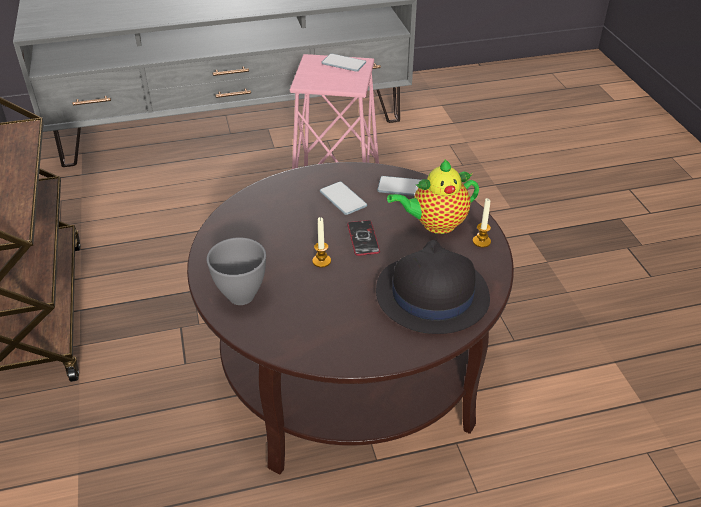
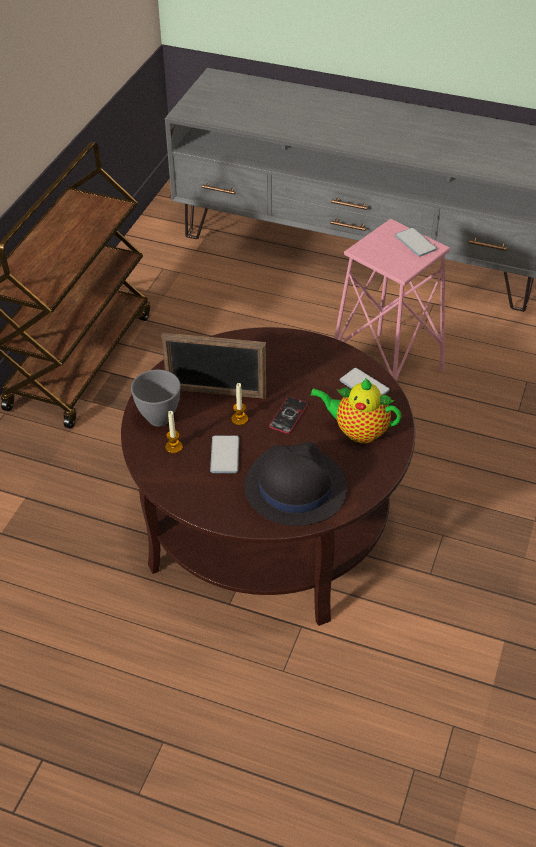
camera: 35 degrees right, 5 degrees up
(276, 249) = (216, 393): none -> picture frame
(343, 199) = (305, 374): phone -> phone (225, 455)
(481, 241) = (380, 464): candle -> candle (174, 447)

